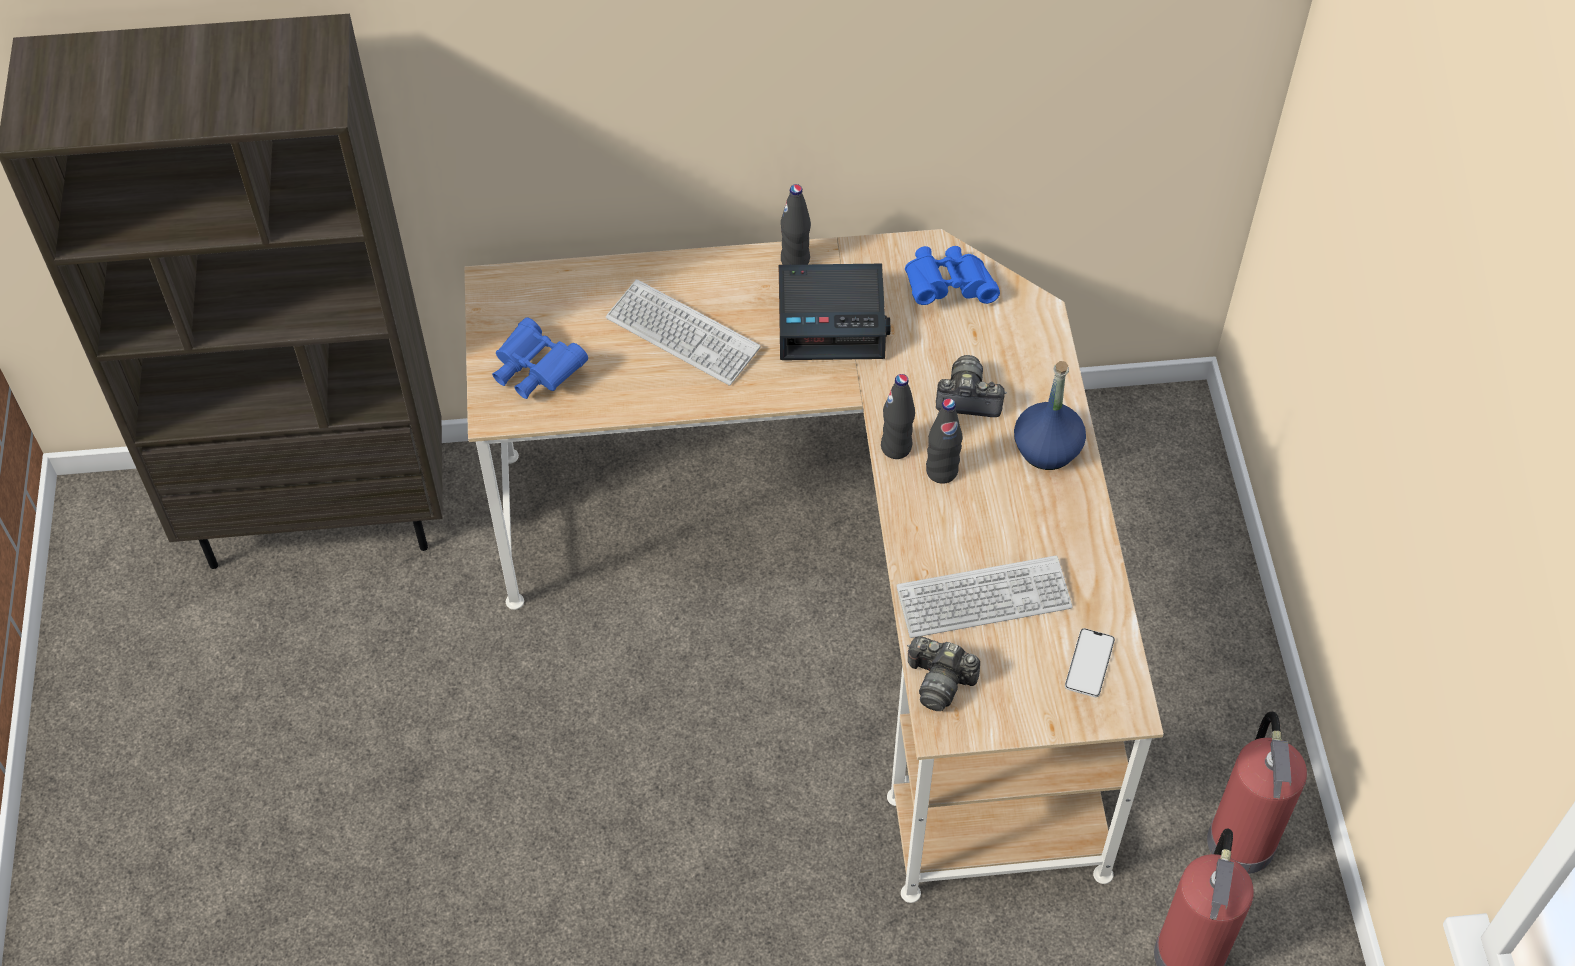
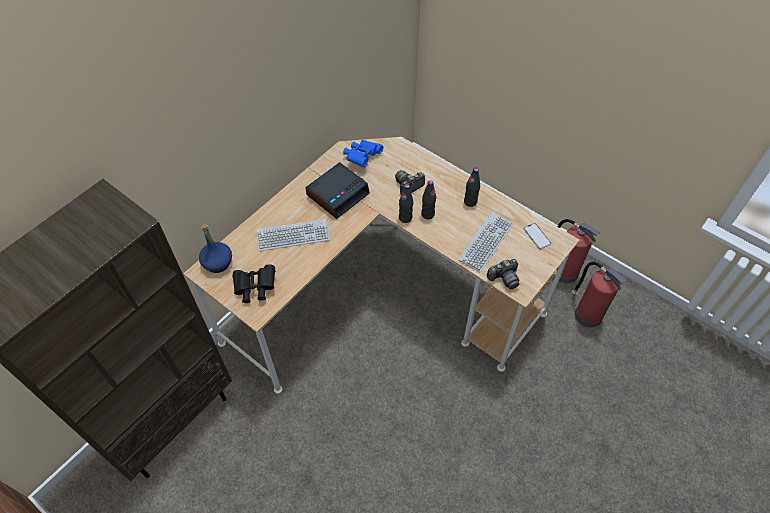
camera: 45 degrees left, 0 degrees up
(536, 371) = (255, 288): blue binoculars -> black binoculars
(795, 260) = (303, 184): black bottle -> black bottle (470, 202)
(1047, 449) = (449, 183): blue bottle -> blue bottle (218, 263)

